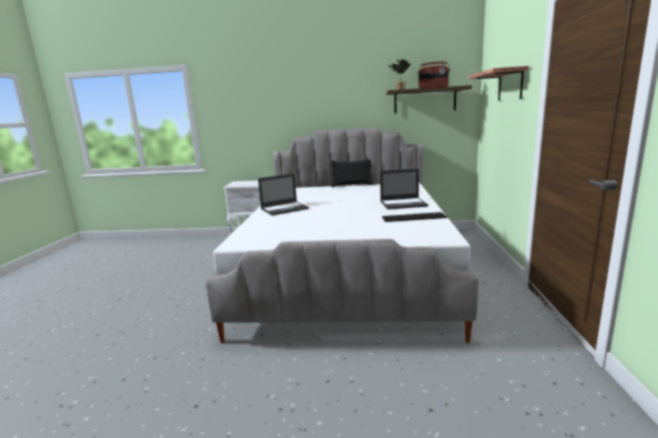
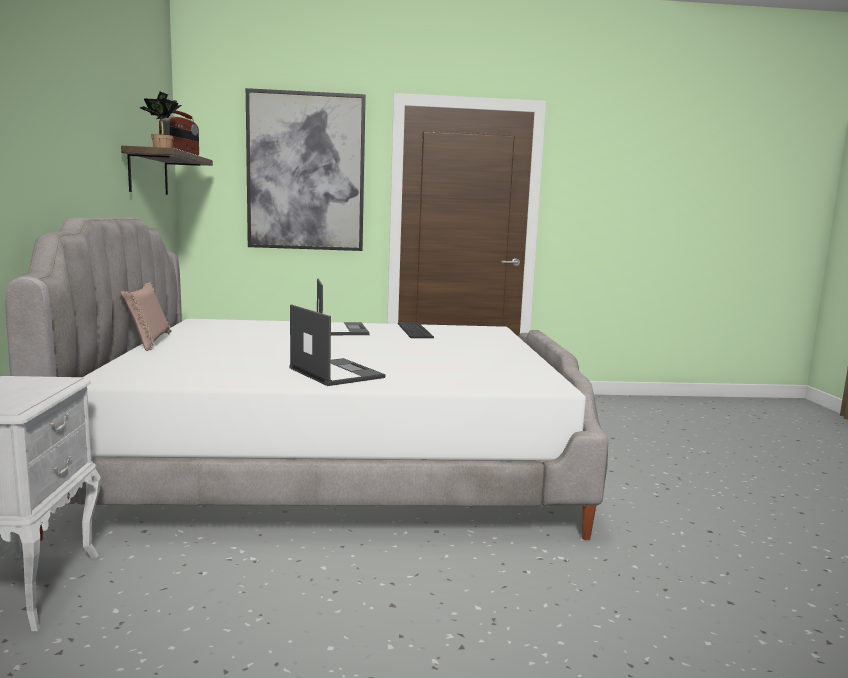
camera: 100 degrees left, 5 degrees down
(352, 185) = (149, 341): black pillow -> beige pillow
(510, 85) = (306, 172): shelf -> picture

